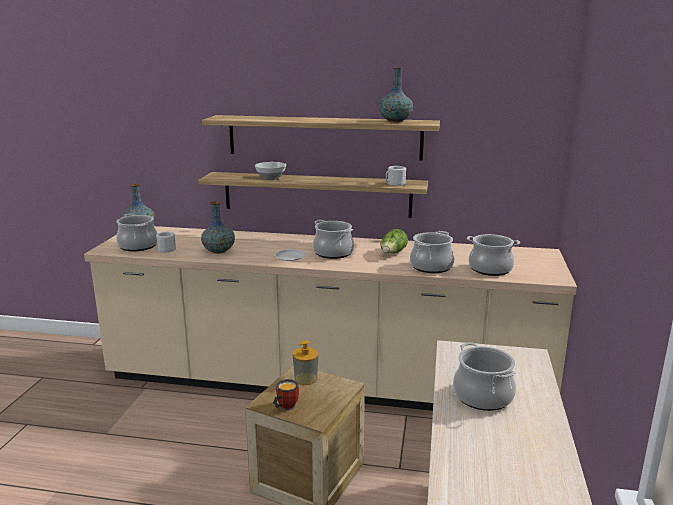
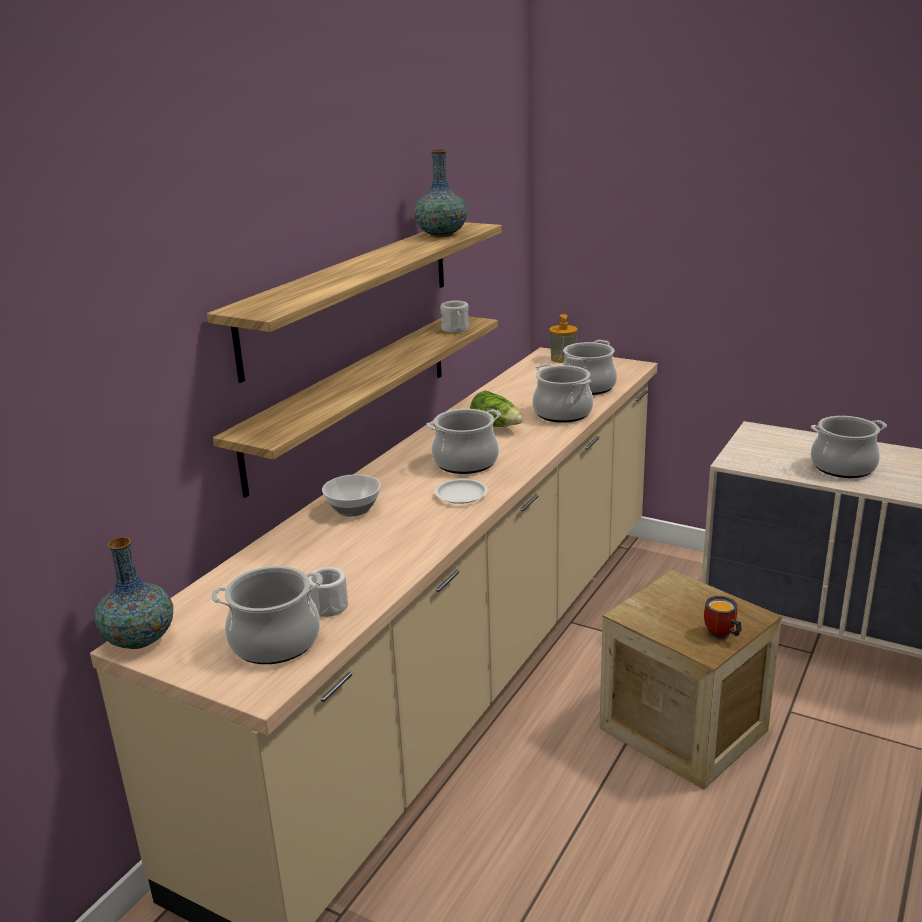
camera: 70 degrees left, 5 degrees up
(219, 251) = (383, 552): vase -> none
(270, 178) = (330, 394): bowl -> bowl (352, 509)
(306, 379) = (650, 610): soap dispenser -> soap dispenser (563, 359)

